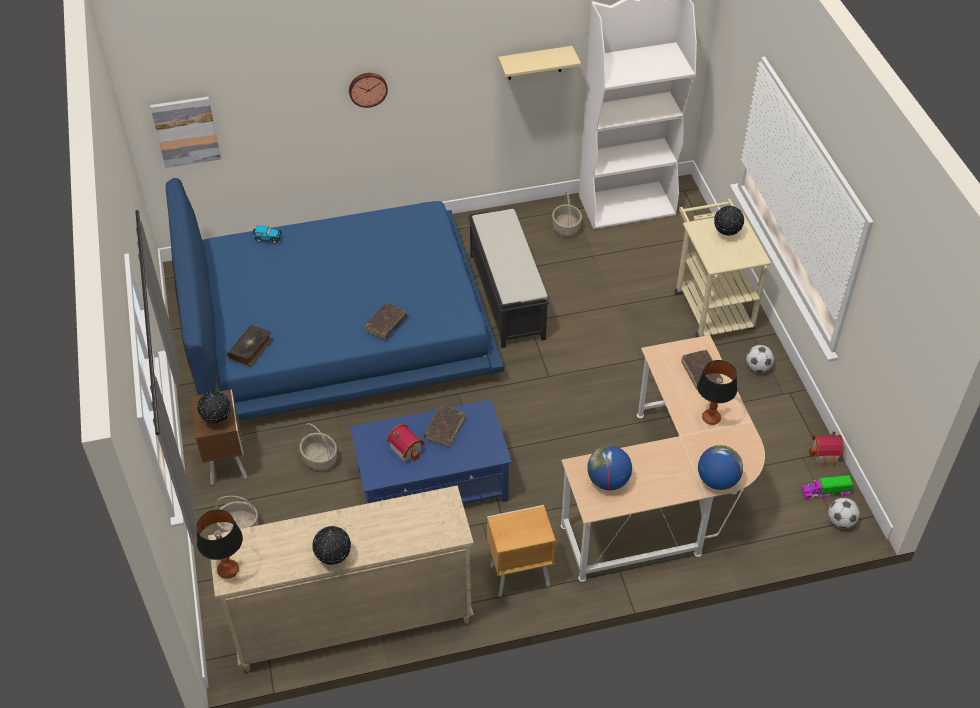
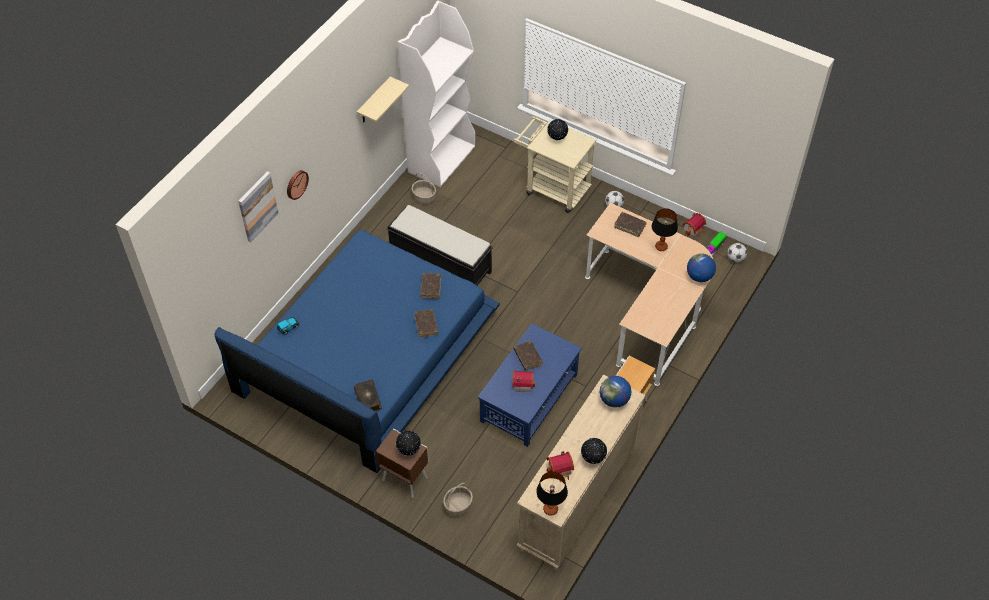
camera: 45 degrees left, 5 degrees up
(186, 131) = (206, 291): picture -> picture (257, 206)
(289, 542) = (561, 470): none -> toy house
(319, 459) = (453, 434): basket -> none
(433, 294) = (430, 288): none -> brown book
(608, 481) = (653, 317): globe -> globe (614, 400)

